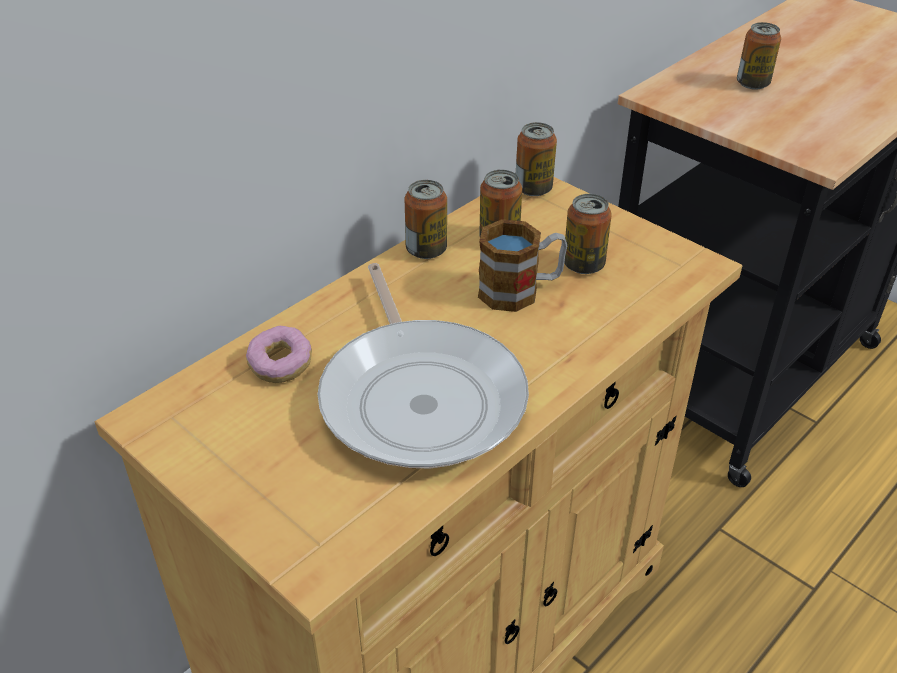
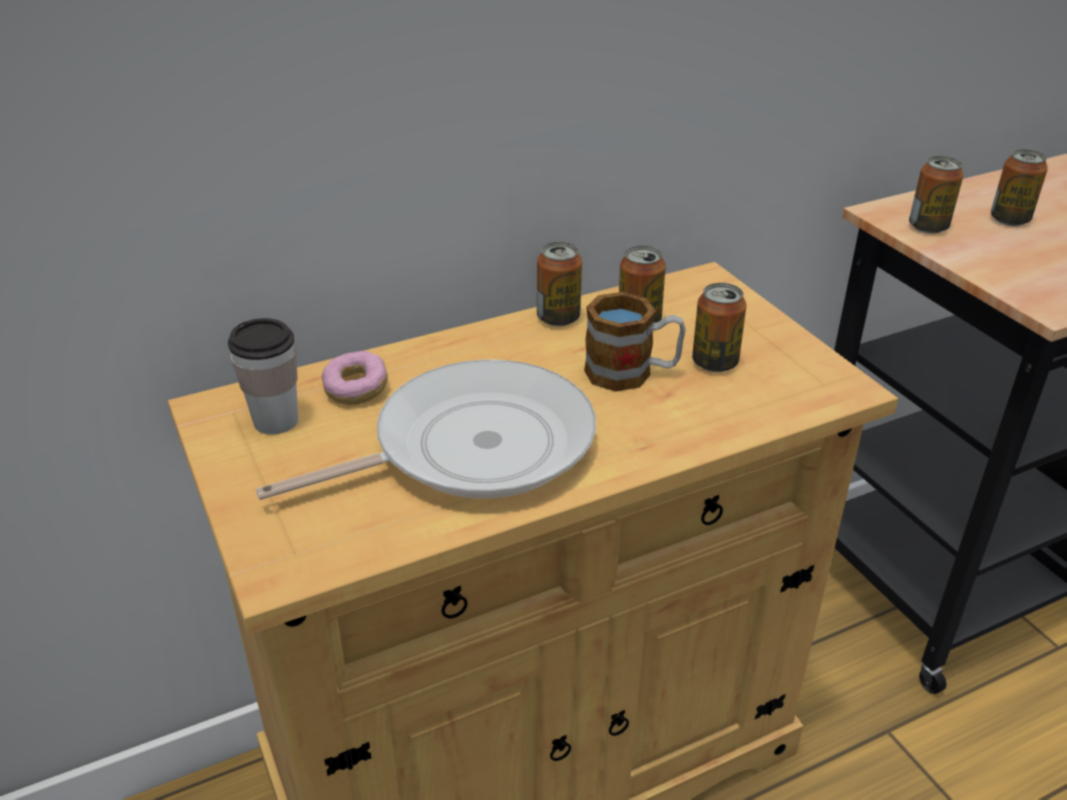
camera: 20 degrees right, 5 degrees down
(220, 416) = (276, 421): none -> cup
(421, 396) = (471, 447): frying pan -> frying pan turned 120 degrees counterclockwise
(533, 189) = (704, 282): can -> can (928, 227)

